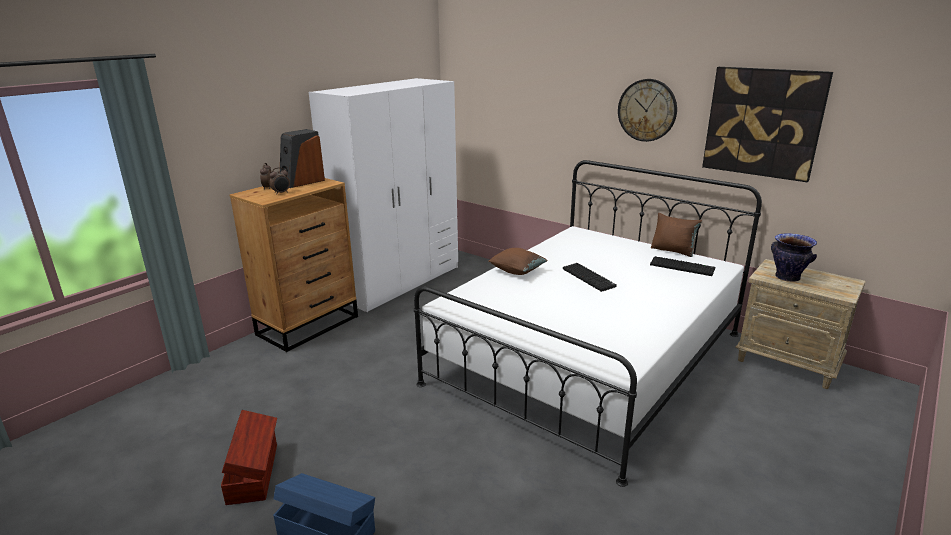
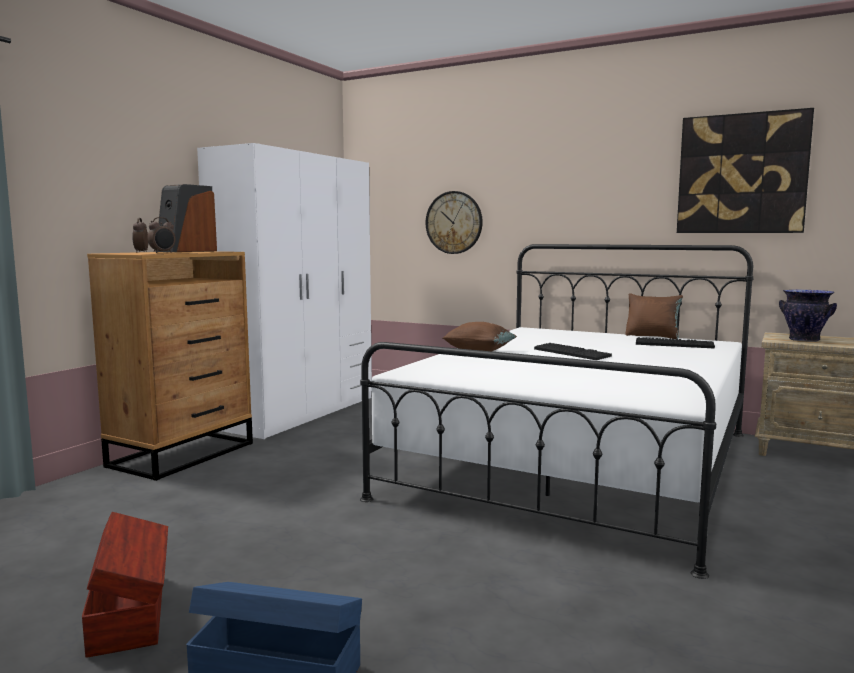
camera: 10 degrees left, 15 degrees down
(647, 110) = (603, 178): wall clock -> wall clock (454, 222)

